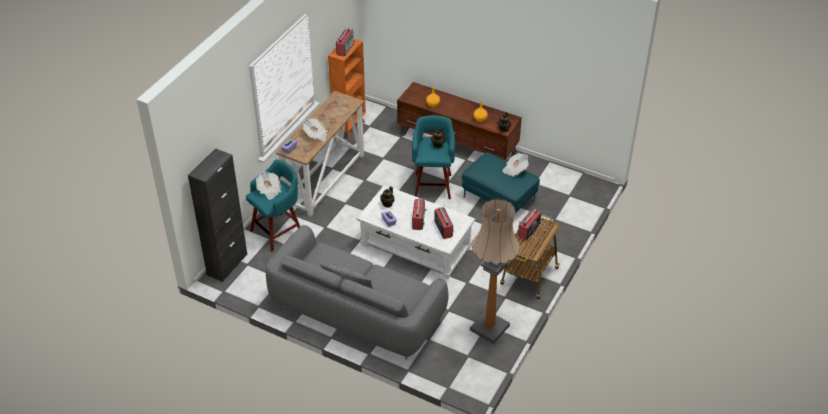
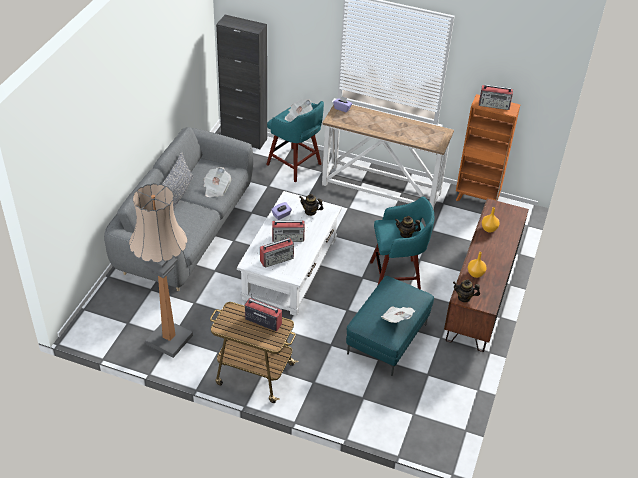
camera: 80 degrees right, 0 degrees up
(316, 135) = (370, 124): newspaper -> newspaper (216, 189)

